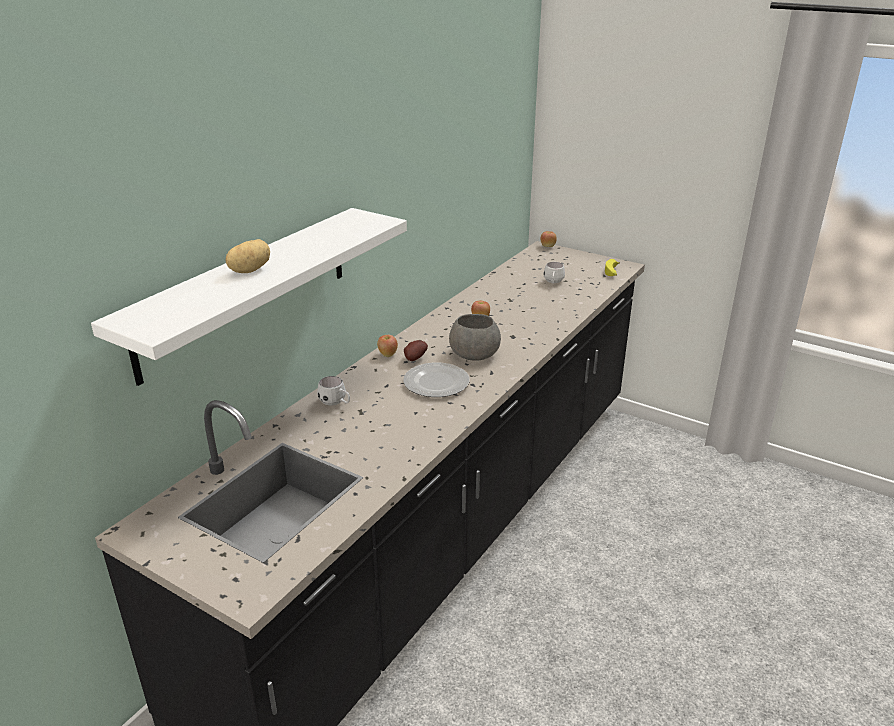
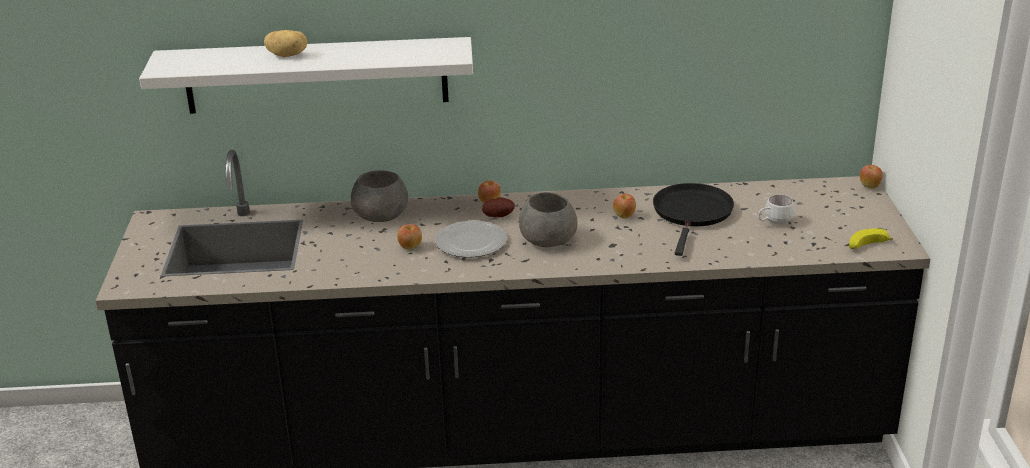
camera: 55 degrees right, 0 degrees up
(336, 403) = (382, 215): white mug -> grey bowl
(407, 409) = (410, 247): none -> apple
(508, 299) = (692, 213): none -> black frying pan

